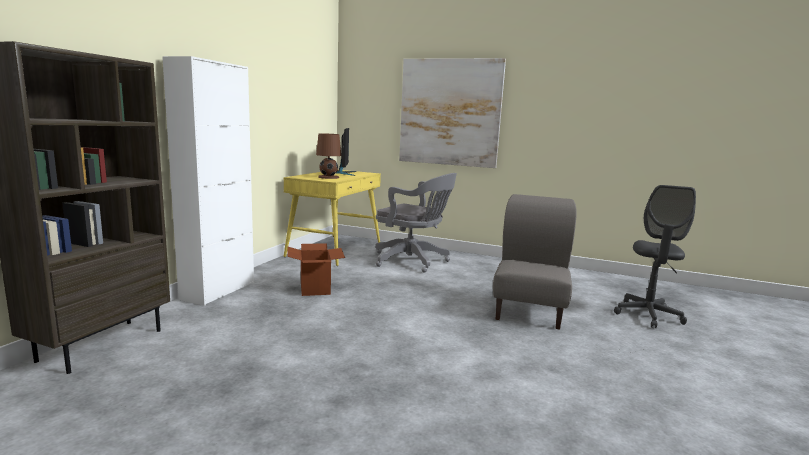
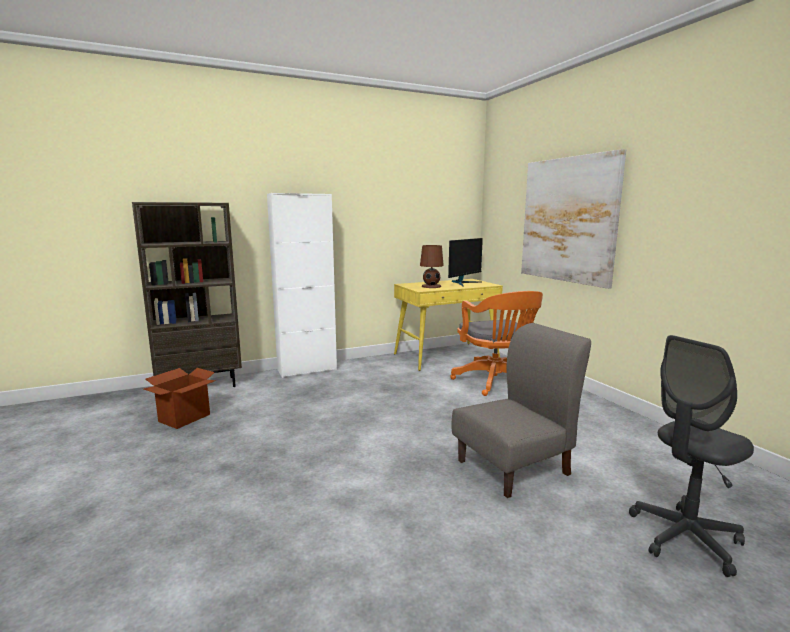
camera: 45 degrees right, 0 degrees up
(315, 289) = (366, 385): cardboard box -> cardboard box (184, 418)
(413, 261) = (496, 382): grey office chair -> orange office chair

